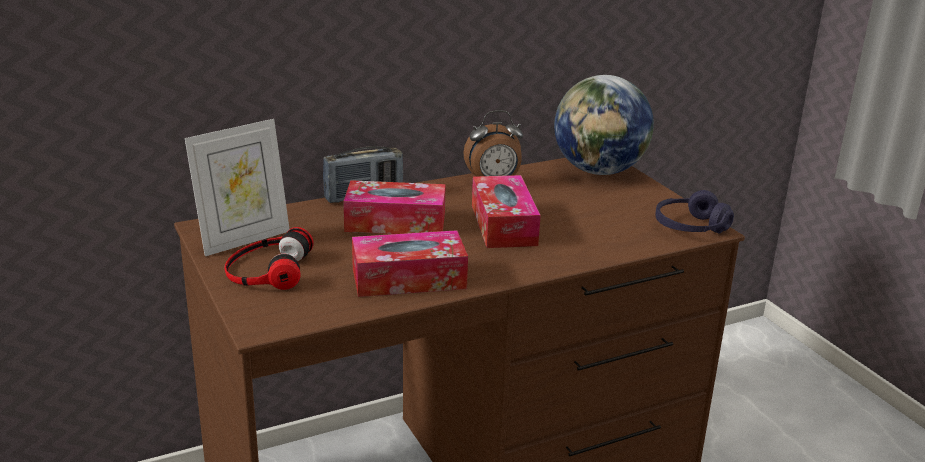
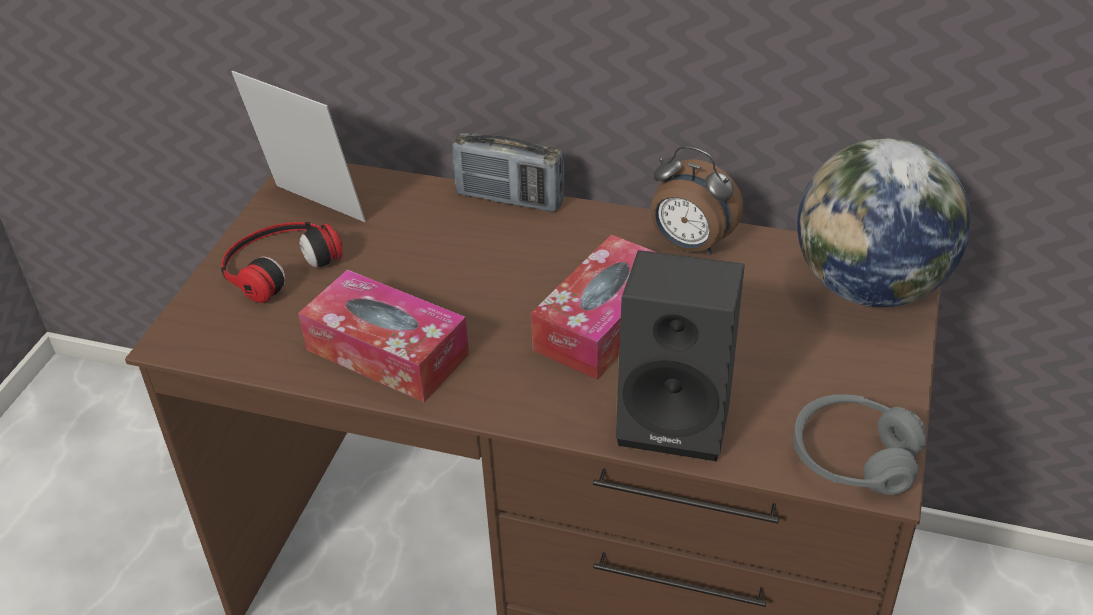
camera: 45 degrees right, 15 degrees up
(243, 240) = (312, 209): picture frame -> picture frame turned 150 degrees counterclockwise
(395, 222) = (488, 257): tissue box -> none
(598, 243) = (678, 417): none -> black speaker
(690, 227) = (854, 458): purple headphones -> grey headphones

